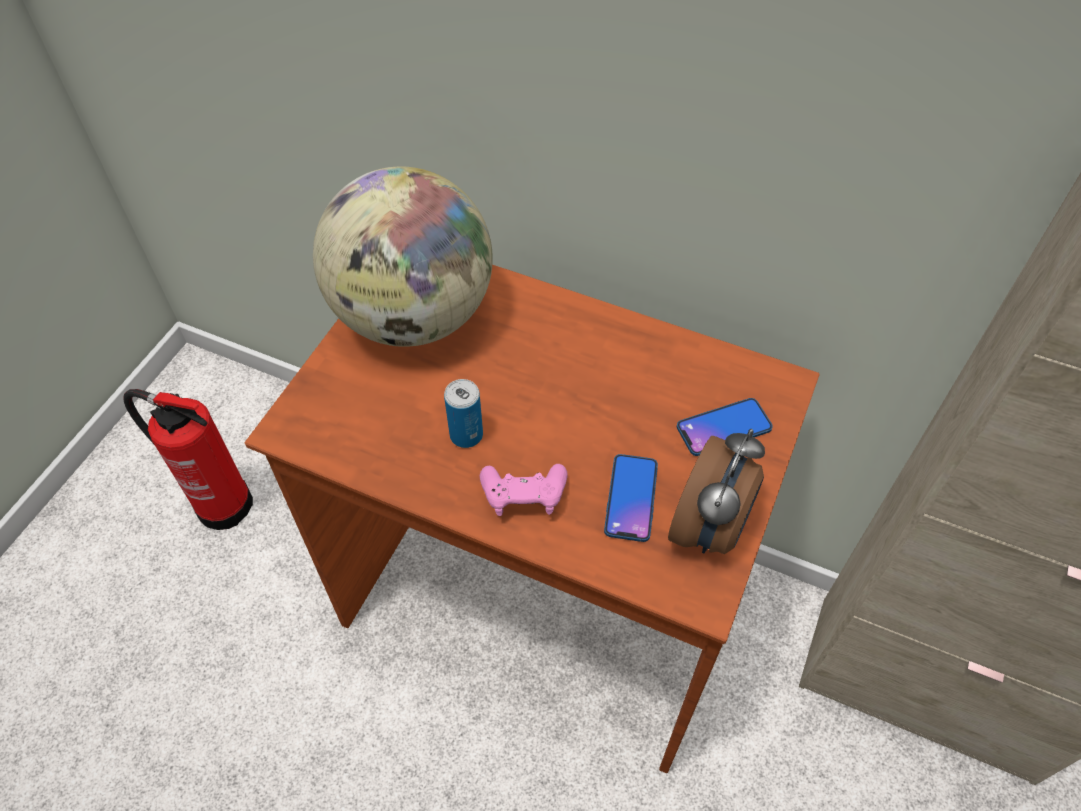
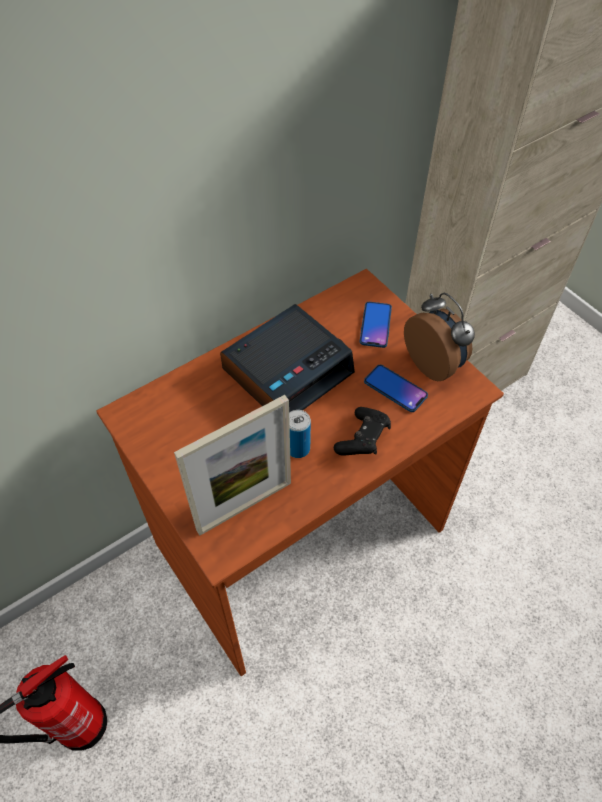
camera: 60 degrees left, 0 degrees up
(356, 421) = (244, 506): none -> picture frame
(413, 316) = (178, 435): globe -> none
(524, 497) = (363, 439): pink game controller -> black game controller
(576, 370) = (288, 370): none -> alarm clock

